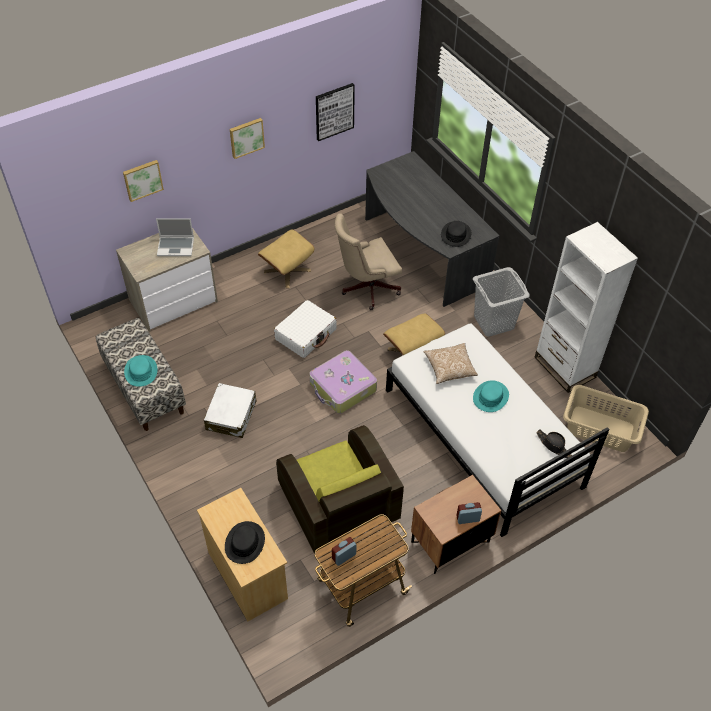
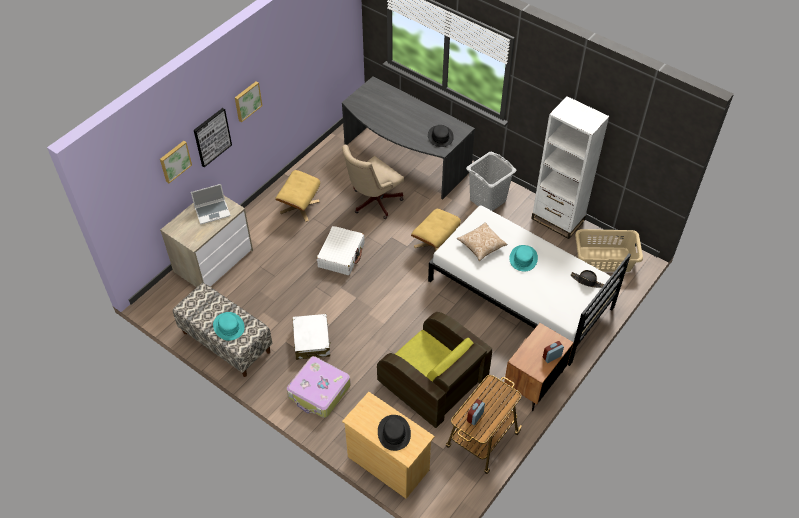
camera: 20 degrees left, 0 degrees up
(334, 111) = (308, 59): picture -> picture (212, 137)
(342, 388) = (392, 289): suitcase -> suitcase (319, 392)

